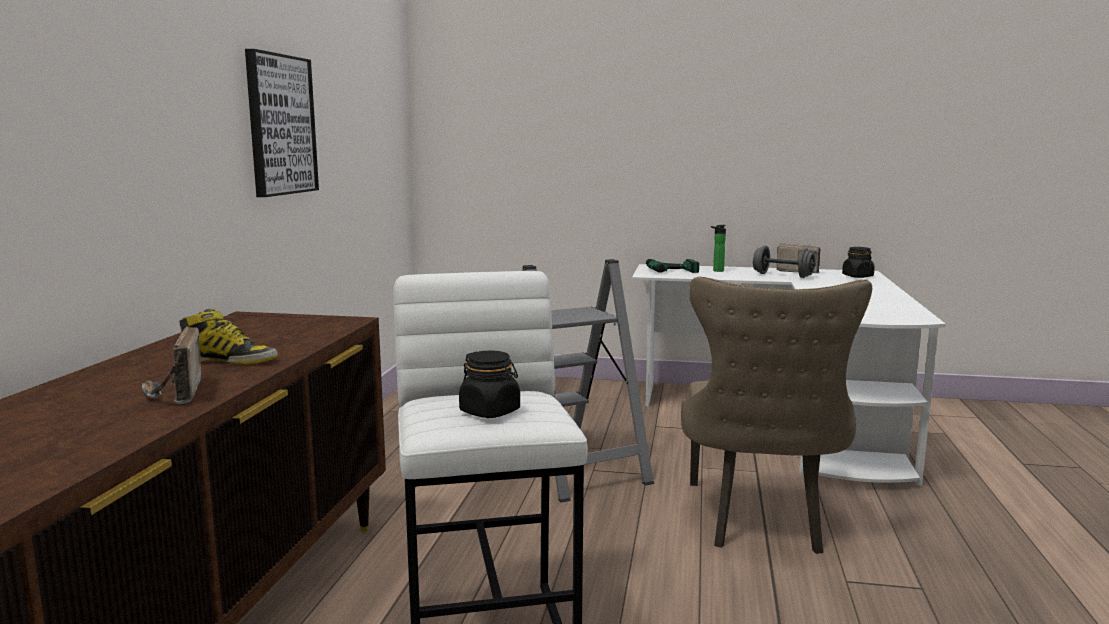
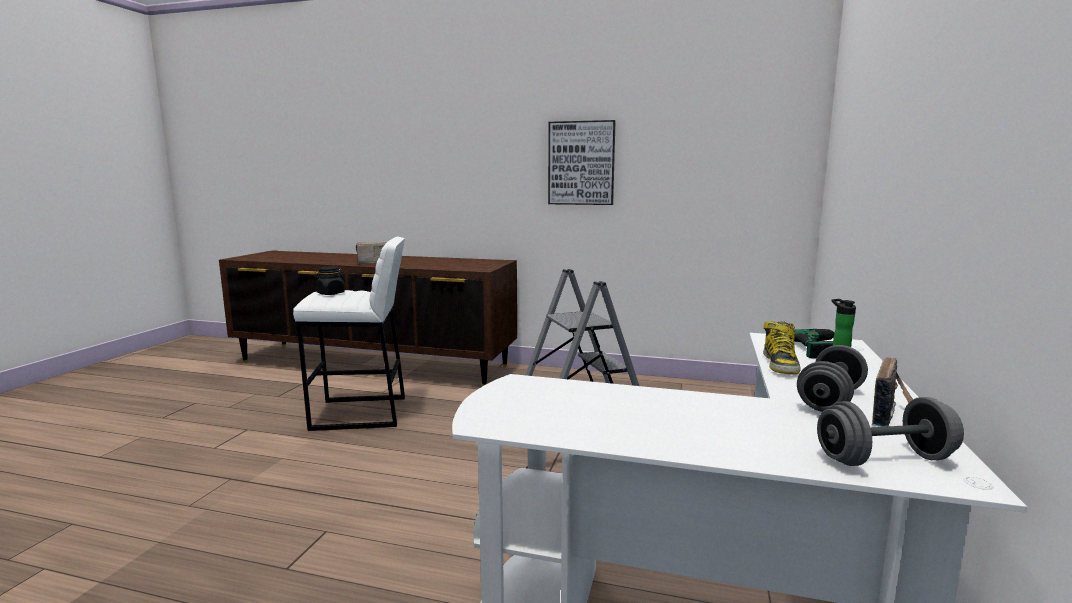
camera: 95 degrees right, 0 degrees up
(229, 360) = (415, 263): boot -> boot (780, 364)
(760, 518) = (445, 512): beige chair -> none
(857, 276) = (884, 459): black jar -> grey dumbbell

